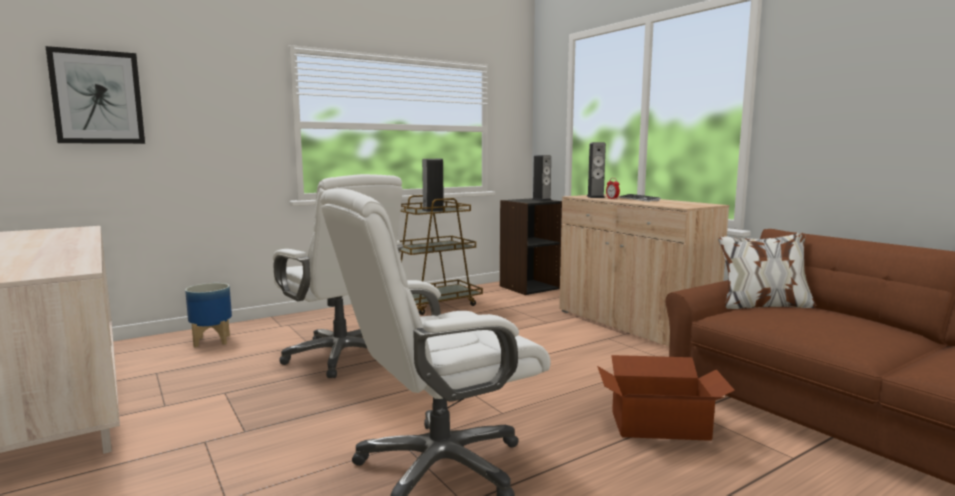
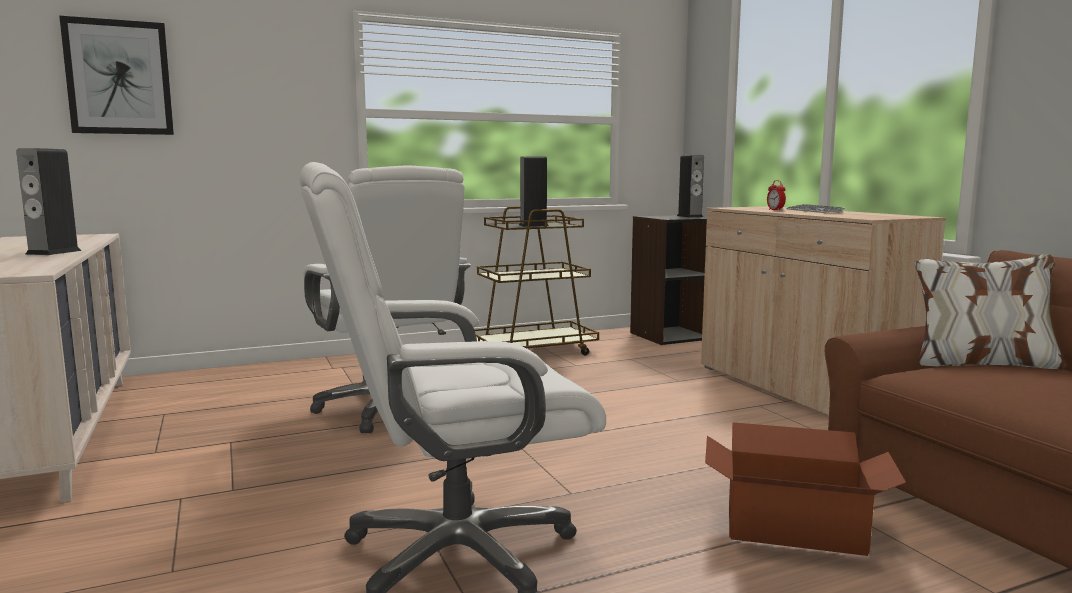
camera: 10 degrees right, 0 degrees up
(213, 341) = (245, 381): planter -> none
(595, 197) = (753, 208): speaker -> speaker (53, 252)

